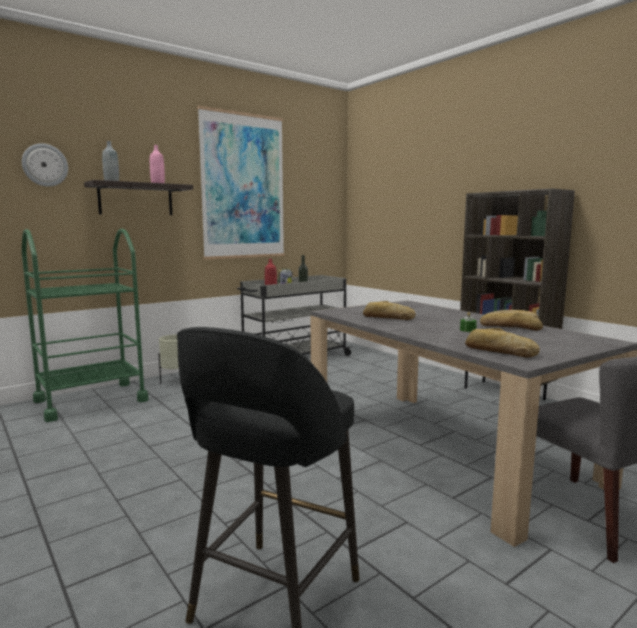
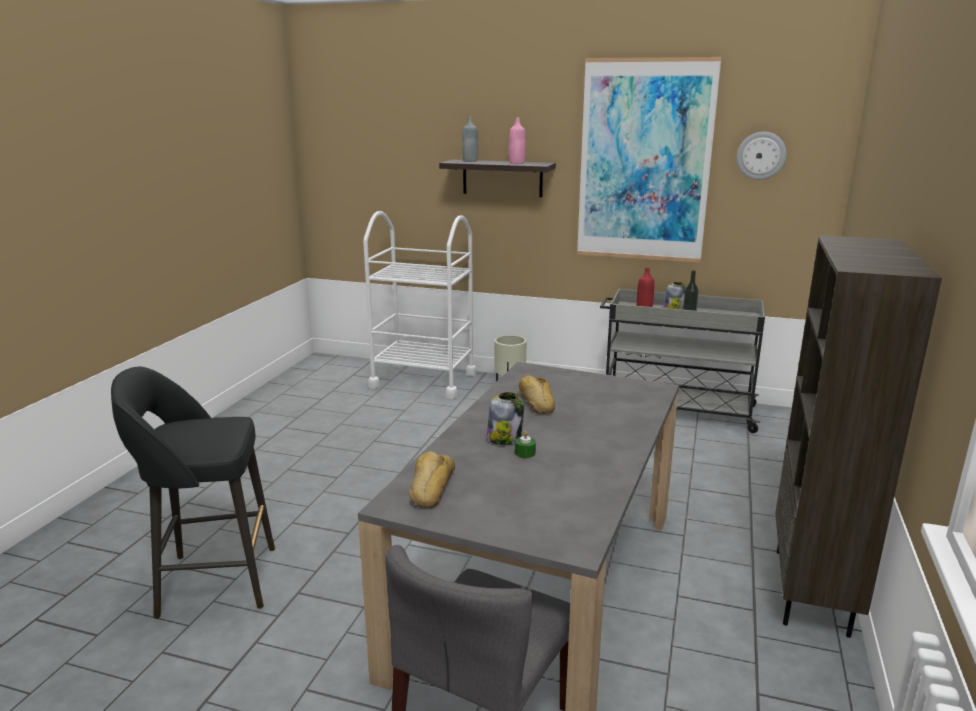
camera: 55 degrees right, 10 degrees up
(45, 165) = (418, 143): wall clock -> wall clock (761, 155)
(91, 401) = (423, 380): green cart -> white cart
(439, 329) = (504, 438): none -> jar
(510, 327) = (581, 474): bread -> none

